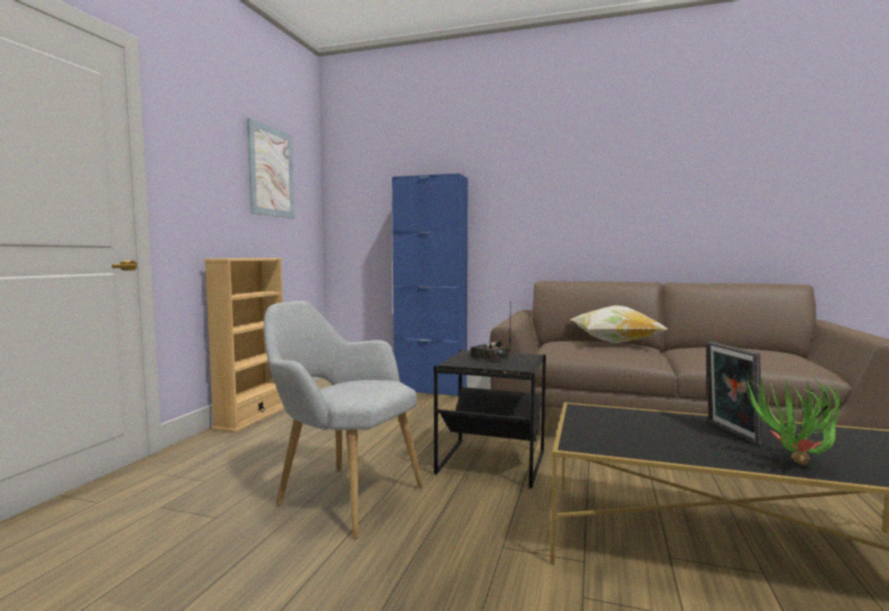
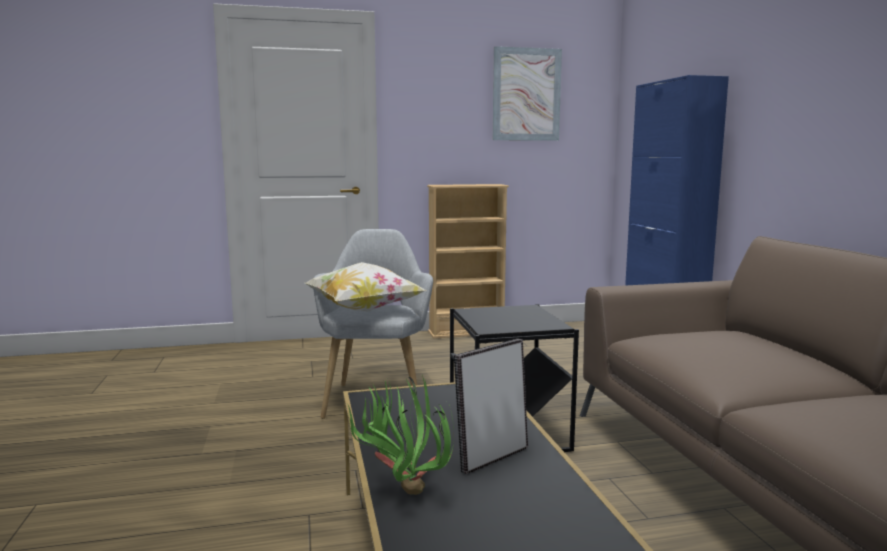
camera: 60 degrees right, 5 degrees up
(489, 358) = (513, 316): radio -> none
(614, 343) = (769, 351): pillow -> pillow (364, 310)

